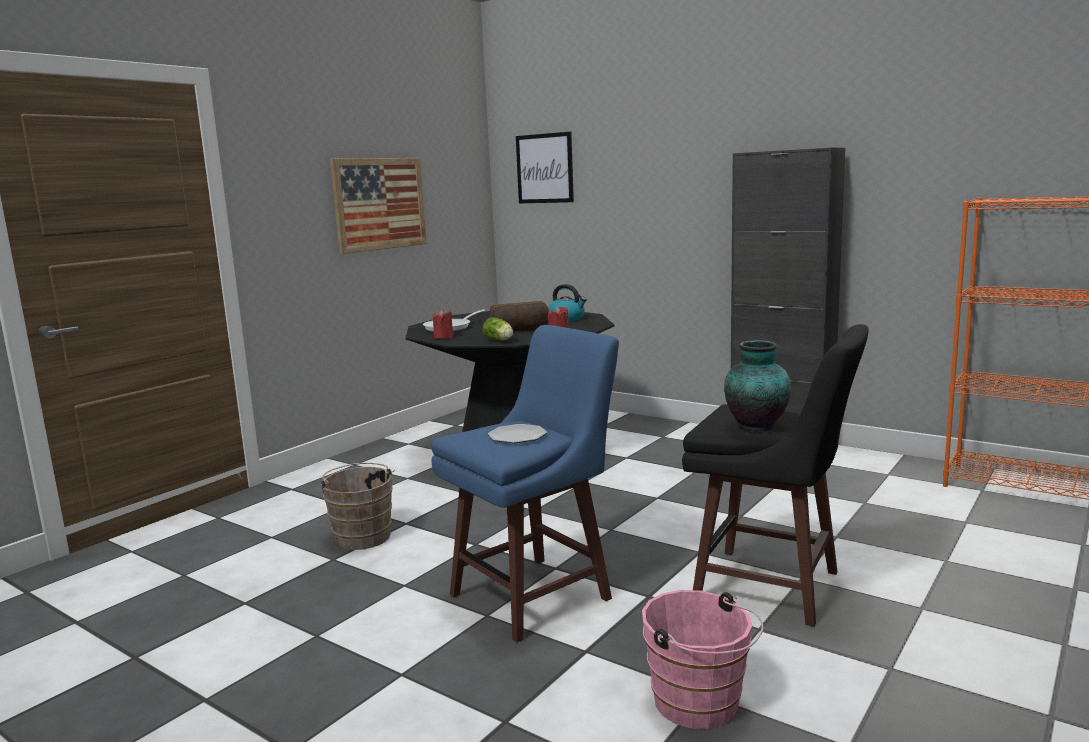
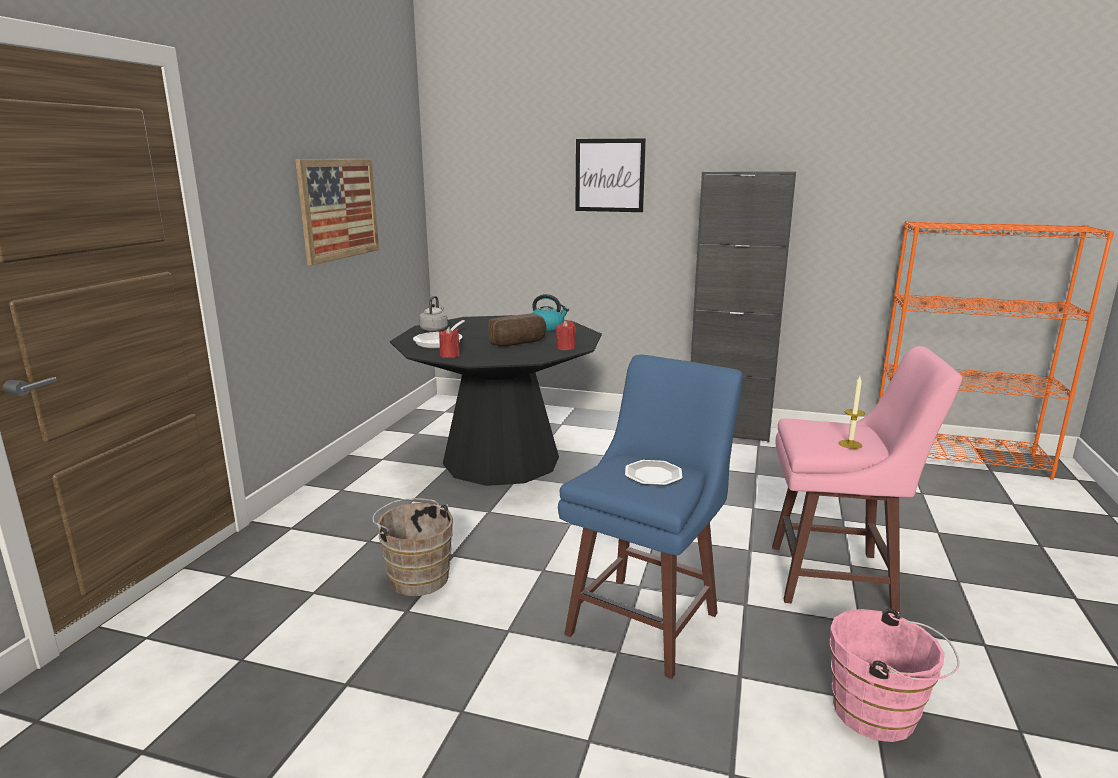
camera: 20 degrees left, 5 degrees up
(460, 318) = (434, 329): none -> grey kettle
(499, 341) = (516, 358): lettuce -> none
(544, 168) = (487, 173): picture -> picture (609, 175)
(756, 427) = (850, 444): vase -> candle
(771, 588) = (836, 579): black stool -> pink stool

